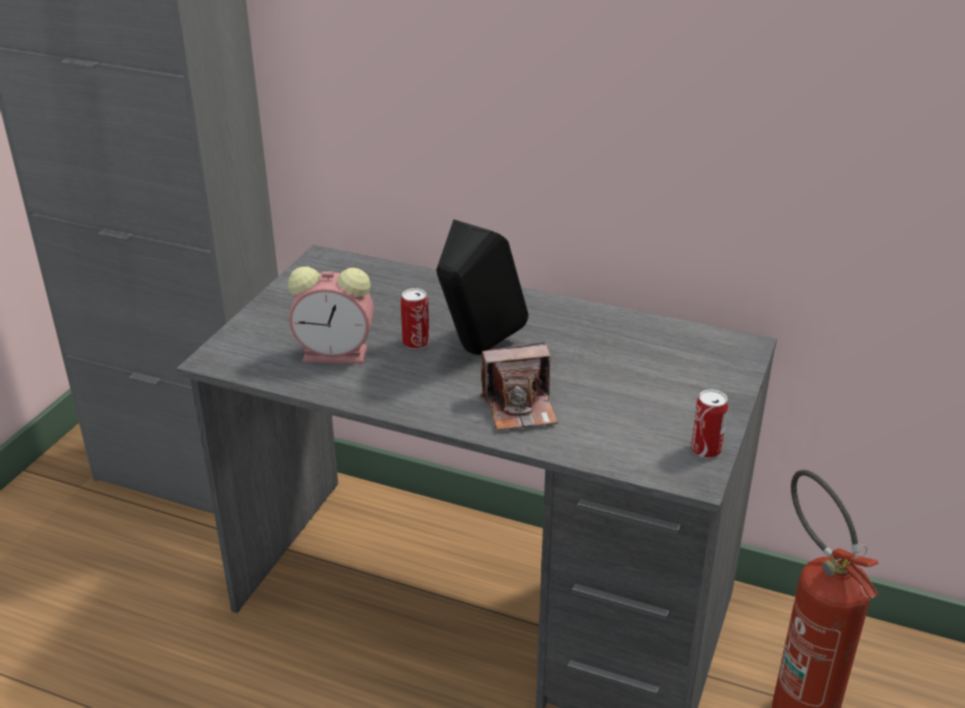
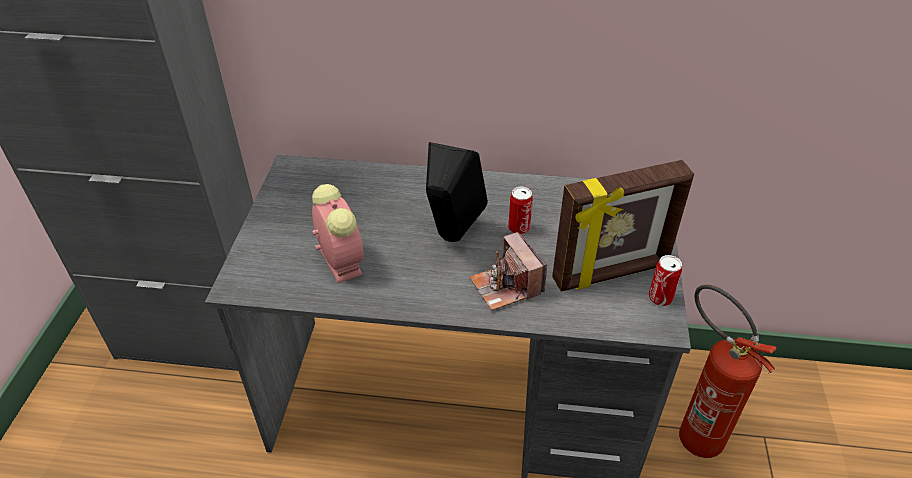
camera: 15 degrees left, 10 degrees up
(338, 353) = (339, 261): alarm clock -> alarm clock turned 105 degrees counterclockwise
(416, 343) = (399, 238): can -> can (519, 228)
(520, 408) = (506, 286): camera -> camera turned 90 degrees clockwise
(655, 416) = (611, 273): none -> picture frame

